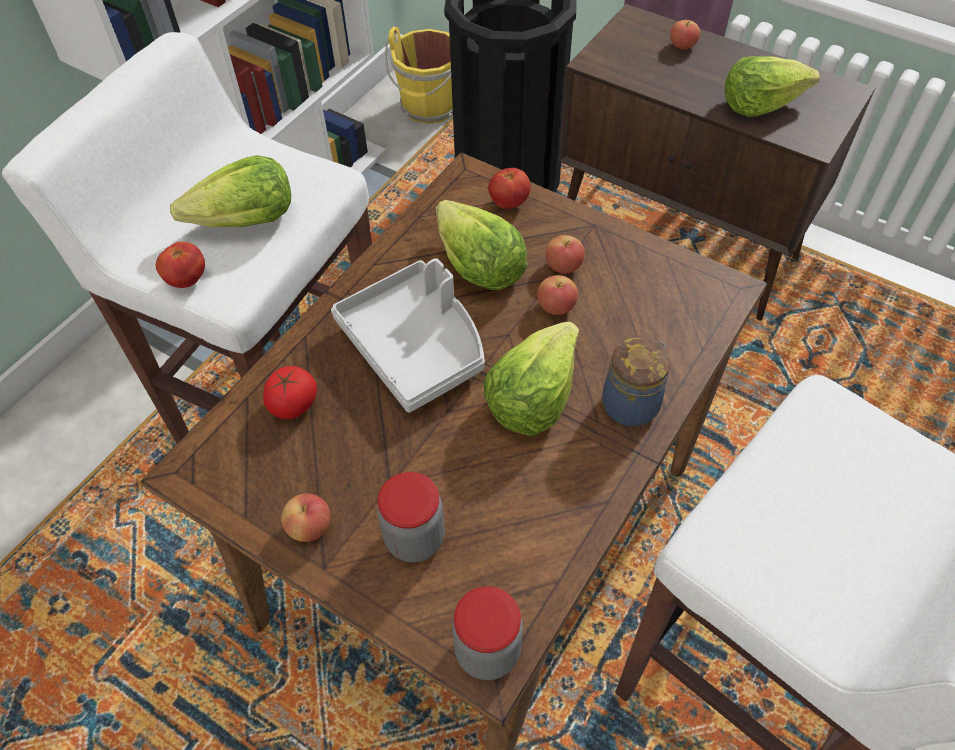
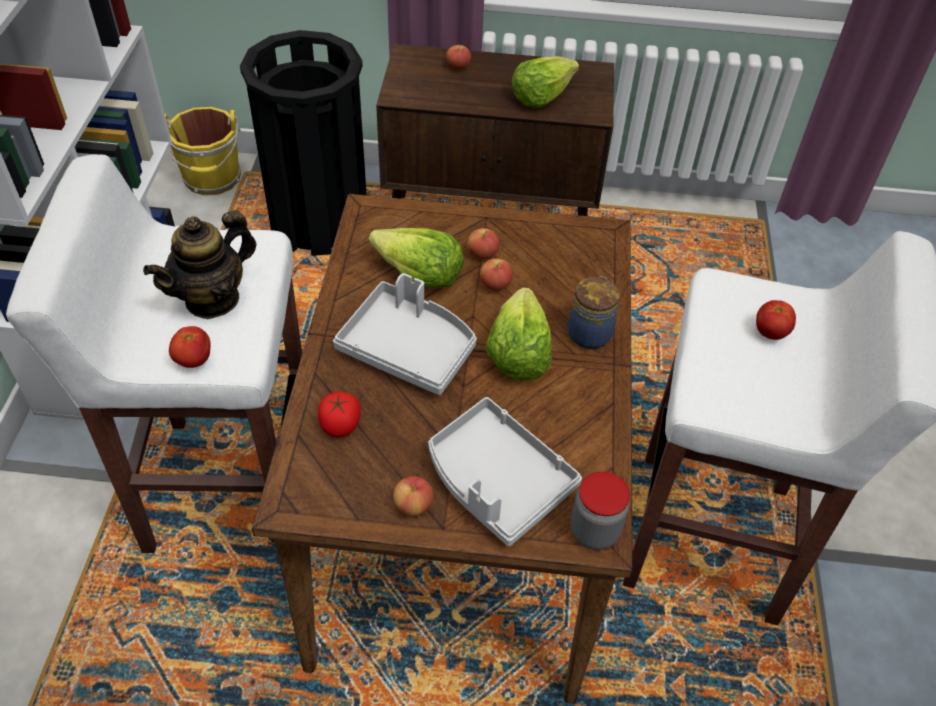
camera: 30 degrees left, 5 degrees down
(245, 221) = (212, 299): lettuce -> teapot
(415, 538) = (496, 481): jar -> grey tray
(509, 202) = (411, 220): tomato -> tomato (770, 332)

